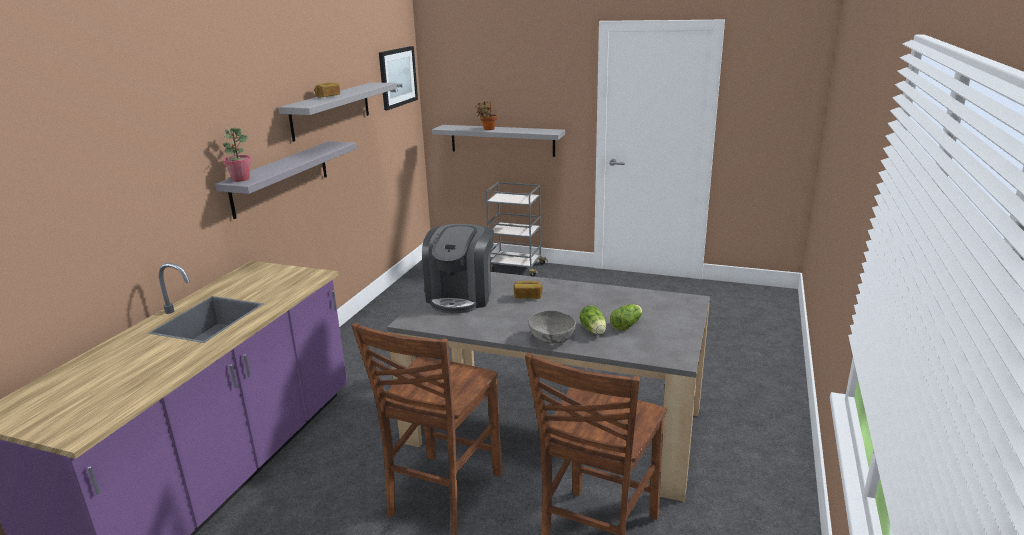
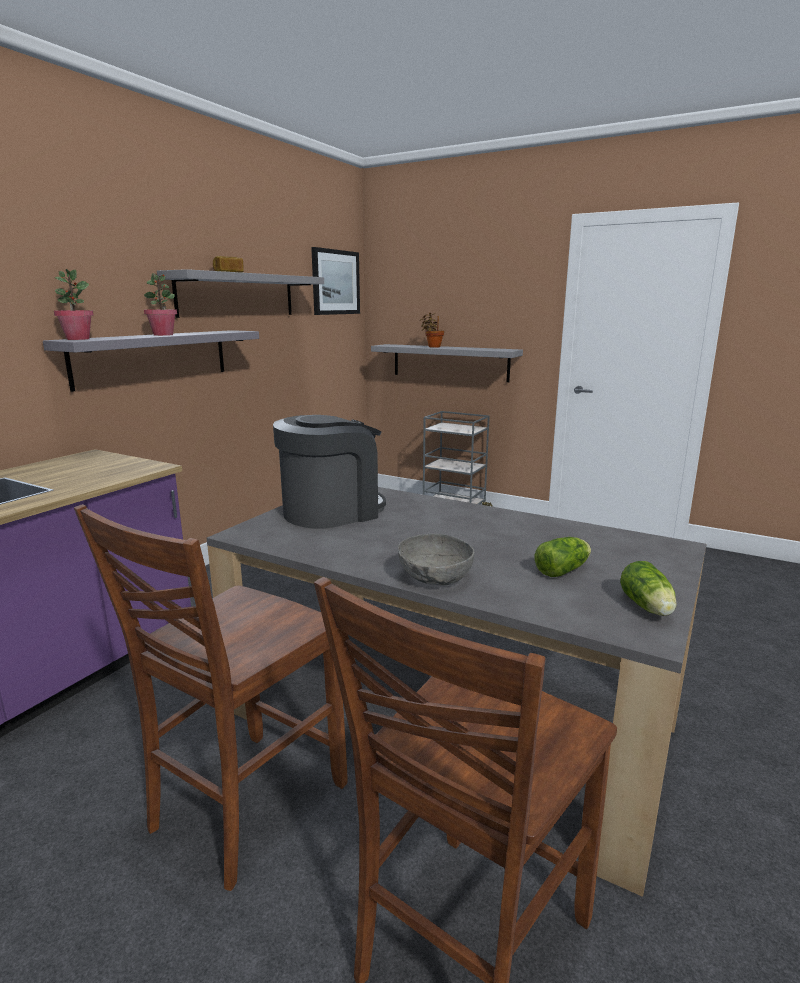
camera: 10 degrees right, 5 degrees down
(293, 161) = (163, 335): none -> potted plant
(461, 296) = (332, 511): coffee machine -> coffee machine turned 150 degrees counterclockwise
(528, 296) = (423, 519): bread -> none
(594, 331) = (506, 573): lettuce -> lettuce (647, 608)

